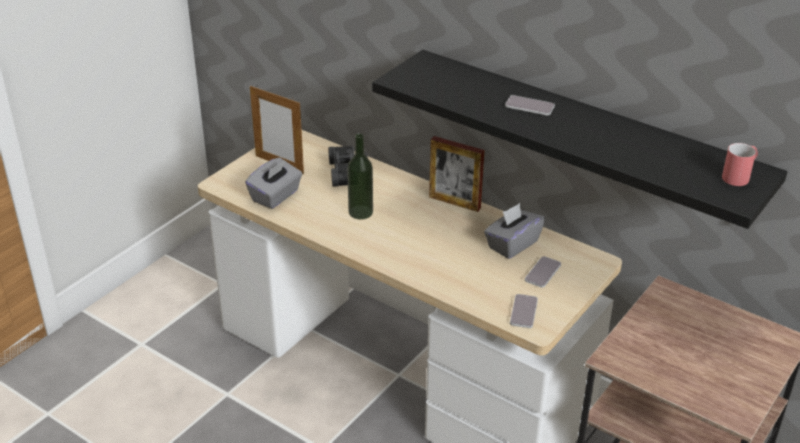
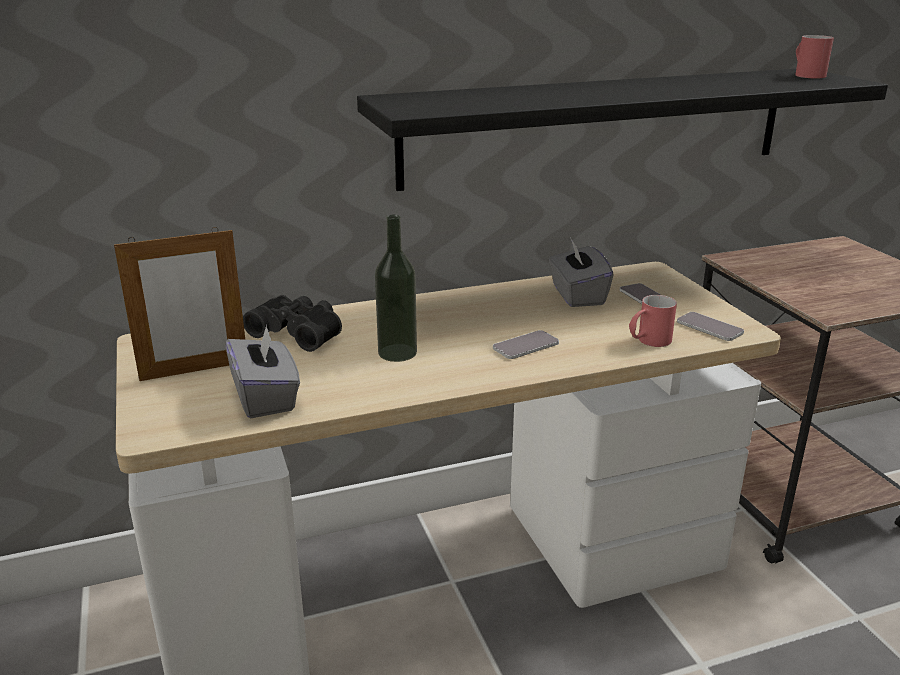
camera: 55 degrees left, 10 degrees down
(454, 202) = (458, 297): picture frame -> none
(472, 293) = (648, 342): none -> red mug
(529, 106) = (575, 91): phone -> phone (525, 346)

